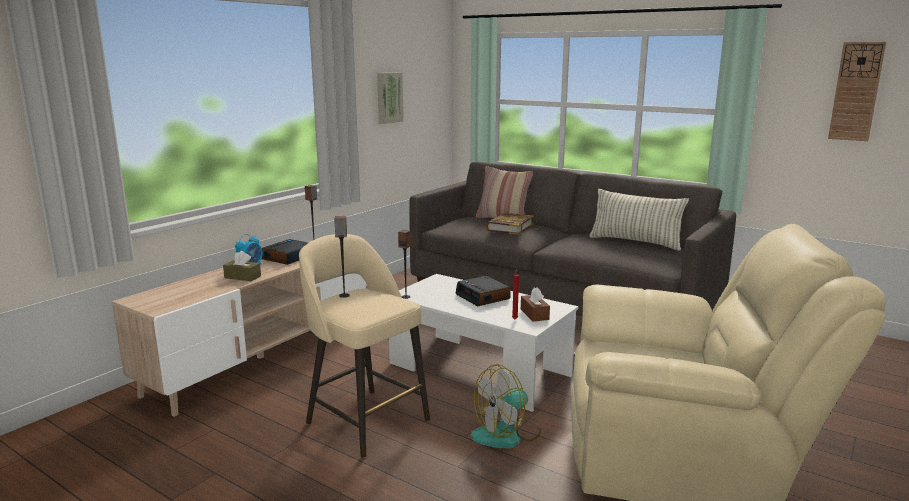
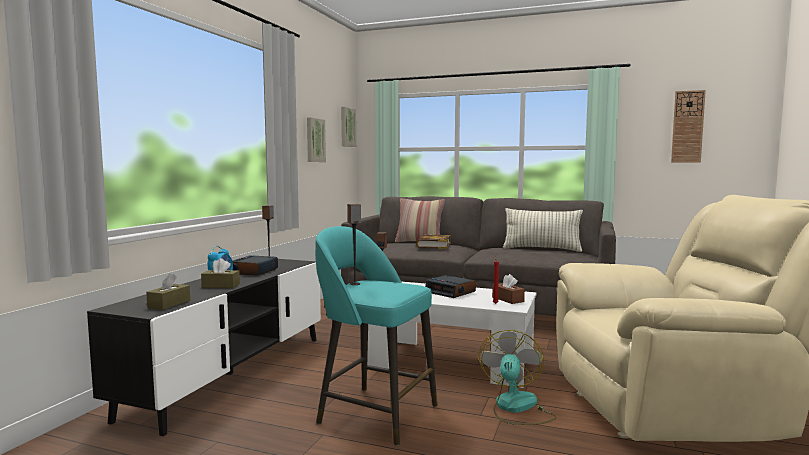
camera: 15 degrees left, 10 degrees down
(181, 299) = (169, 304): none -> brown tissue box
(262, 358) = (231, 374): beige tv stand -> black tv stand
(365, 420) = (375, 413): beige stool -> turquoise stool
(438, 74) = (347, 127): none -> picture
(506, 435) = (516, 408): fan -> fan turned 150 degrees clockwise

